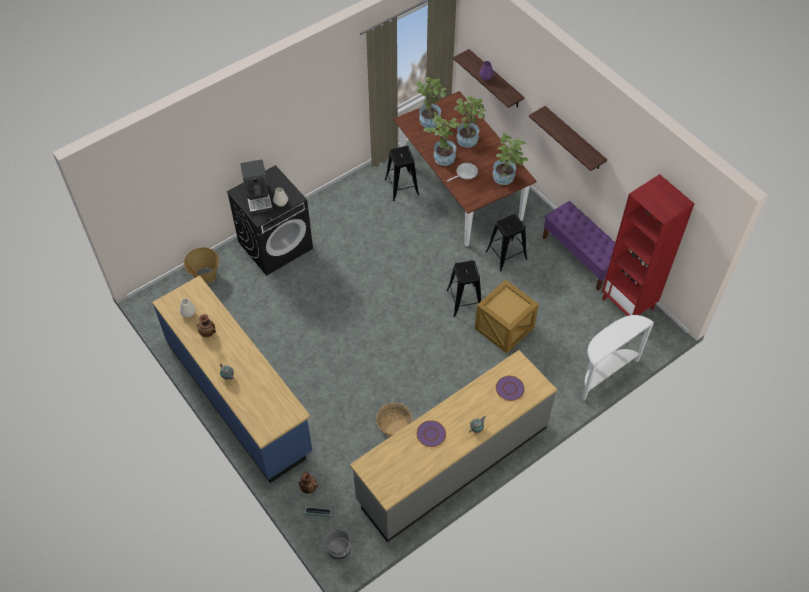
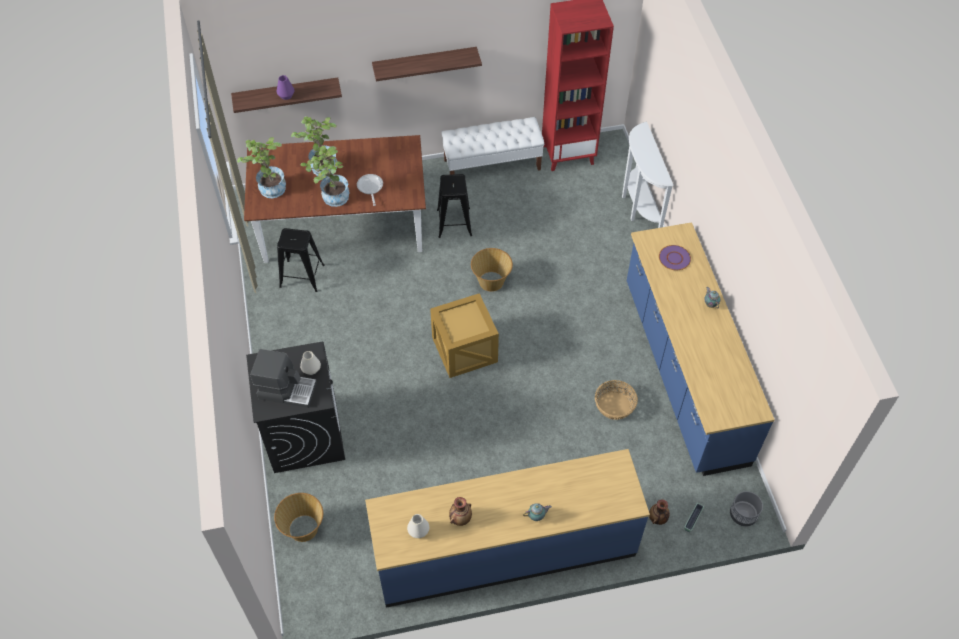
camera: 65 degrees left, 0 degrees up
(430, 434) = (700, 345): purple plate -> none
(452, 463) = (683, 372): grey counter -> blue counter
(464, 300) = (491, 282): black stool -> basket
(503, 328) = (544, 263): crate -> crate (465, 350)
(507, 177) = (400, 156): potted plant -> none
(581, 256) = (492, 164): purple bench -> white bench

